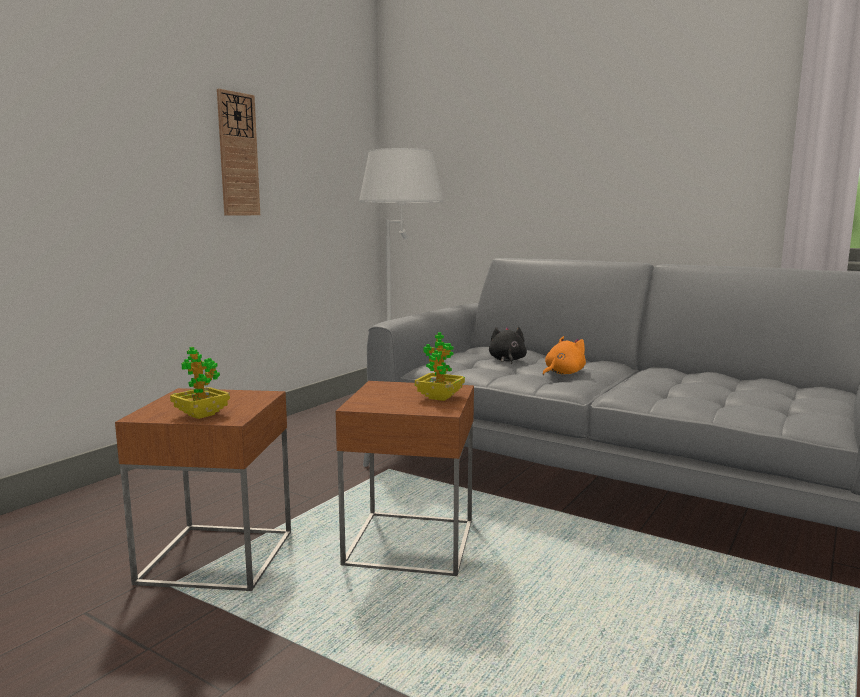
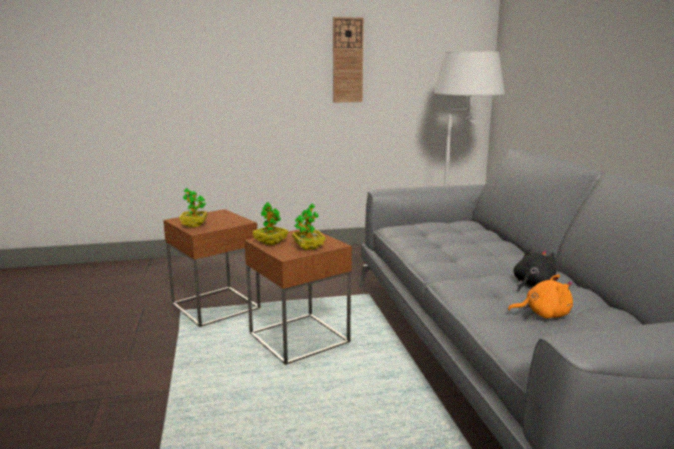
camera: 45 degrees right, 5 degrees up
(382, 405) = (270, 243): none -> potted plant
(507, 360) = (453, 236): black plush toy -> black plush toy (531, 285)
(562, 373) = (463, 256): orange plush toy -> orange plush toy (543, 314)

